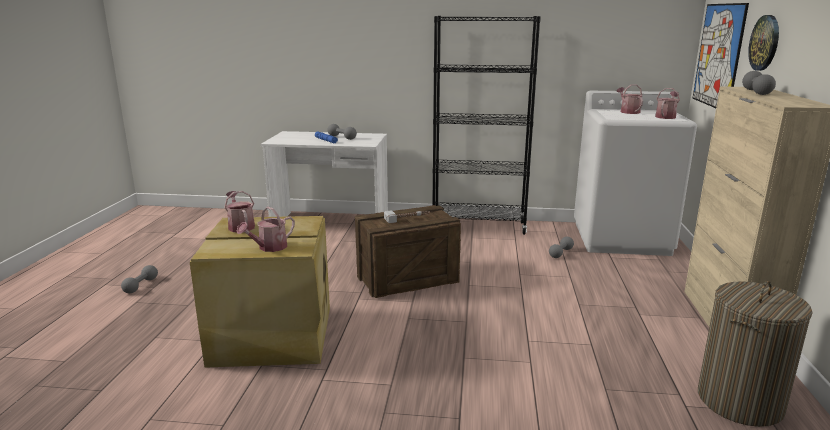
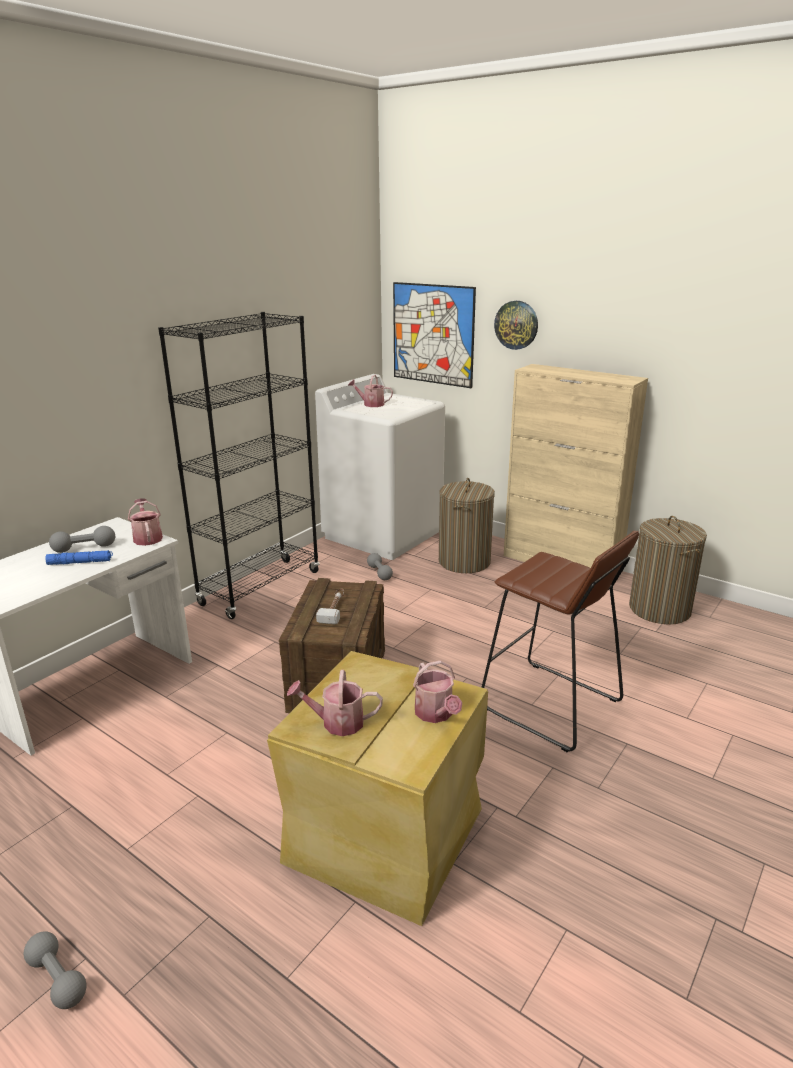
camera: 60 degrees left, 5 degrees up
(472, 367) = (550, 705): none -> brown stool
(639, 278) = (464, 562): none -> laundry basket
(666, 116) = (411, 402): watering can -> watering can (147, 537)
(756, 92) = (560, 372): grey dumbbell -> none

